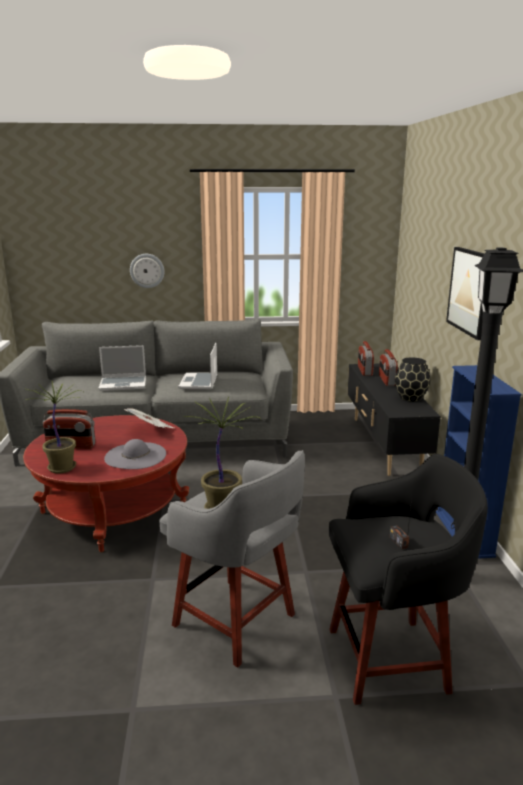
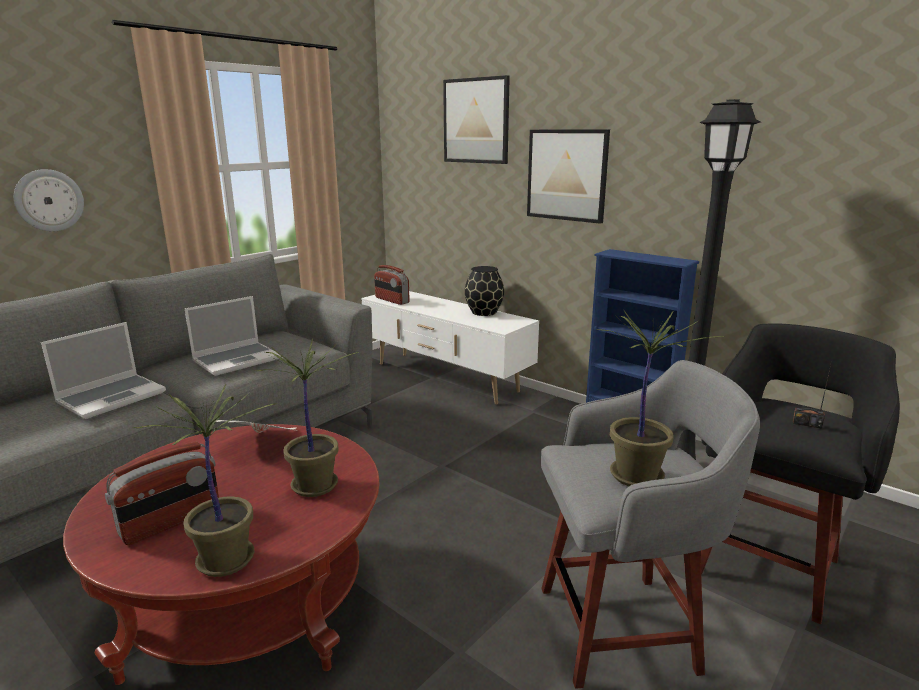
camera: 45 degrees left, 0 degrees up
(135, 456) = (314, 485): grey hat -> potted plant
(199, 382) = (237, 360): laptop -> laptop turned 90 degrees counterclockwise
(384, 445) = (445, 378): black tv stand -> white tv stand
(387, 380) = (431, 303): radio -> none
(435, 233) = (476, 121): none -> picture

